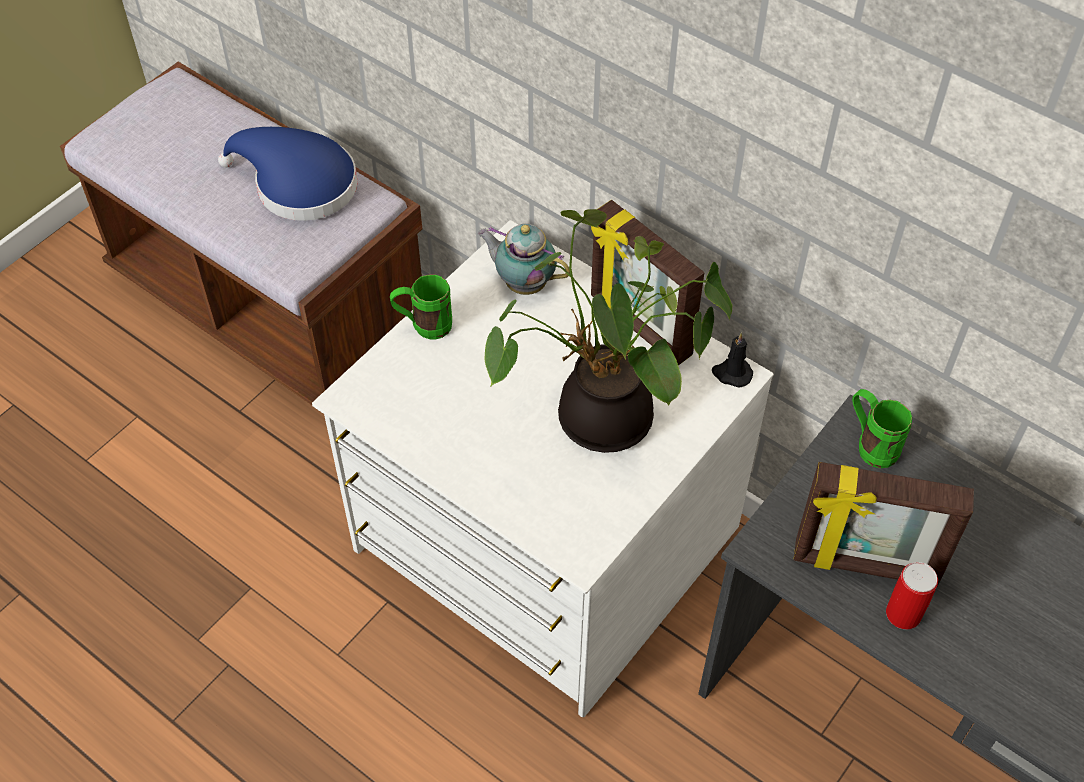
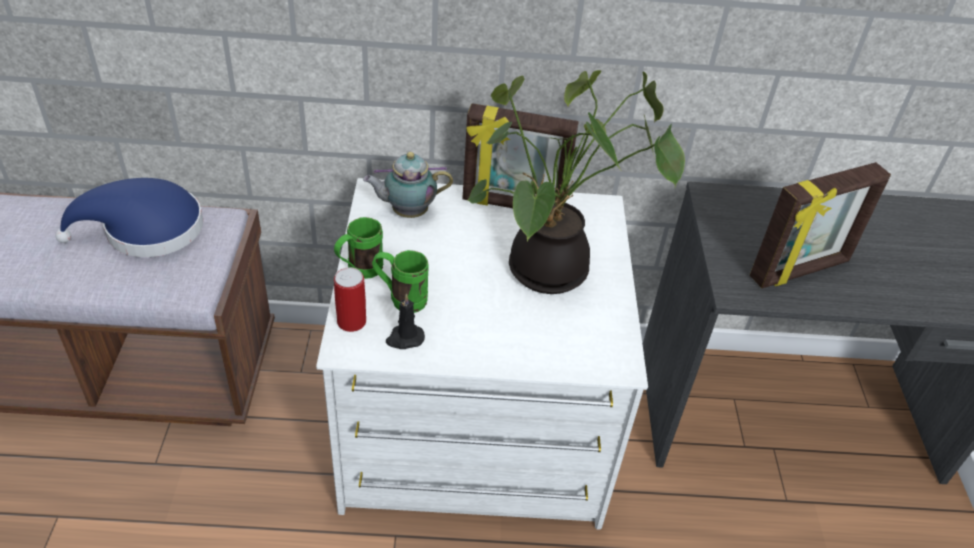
camera: 40 degrees left, 10 degrees down
(731, 374) = (598, 207): black candle -> black candle (404, 338)
(870, 444) = (729, 203): green mug -> green mug (400, 299)
(903, 614) = (848, 286): can -> can (351, 321)

